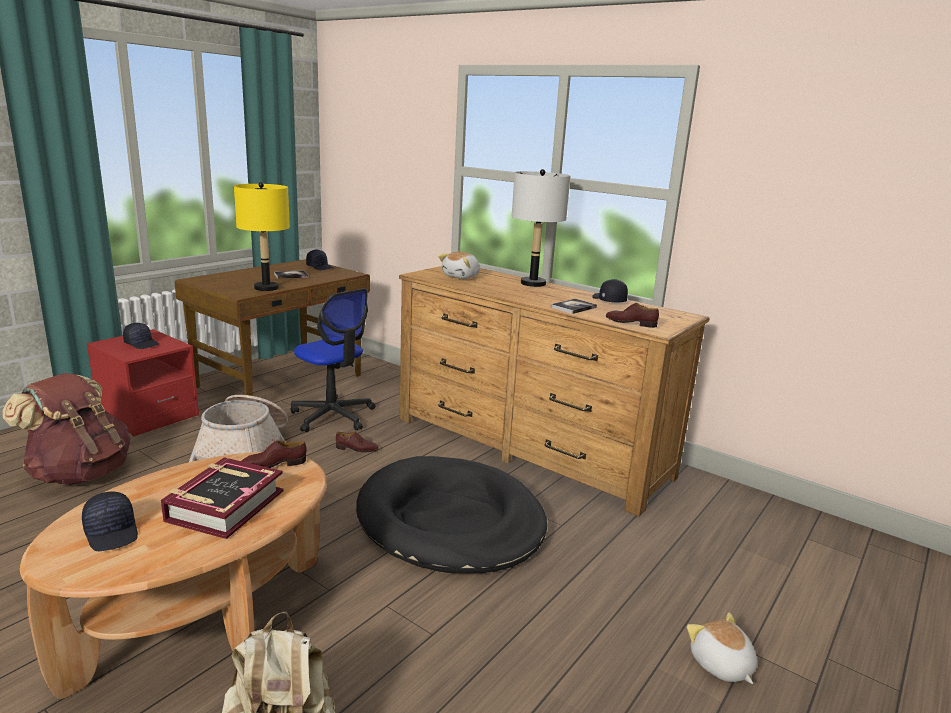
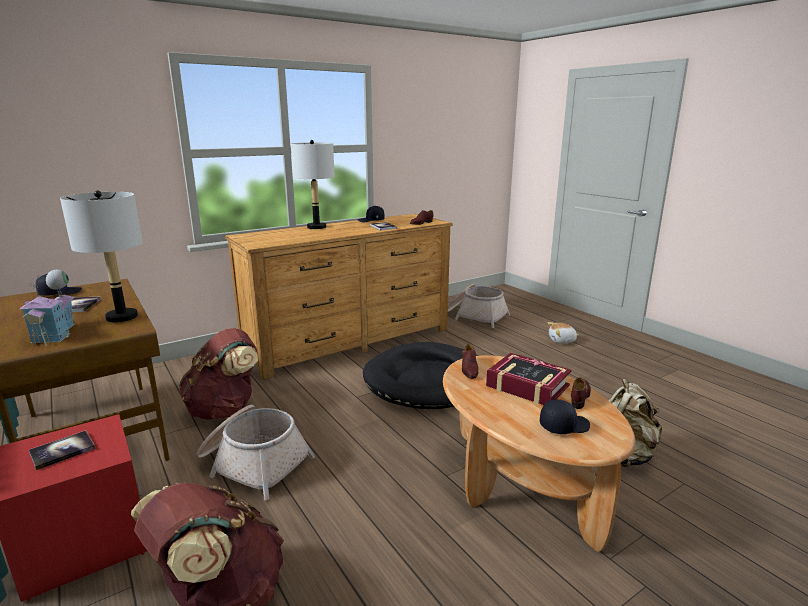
camera: 70 degrees left, 0 degrees up
(142, 343) = (62, 451): black cap -> book
(229, 281) = (57, 333): none -> toy house
(266, 288) = (121, 317): yellow table lamp -> grey table lamp
(333, 416) = (225, 409): office chair -> brown backpack
(357, 449) = (303, 403): brown shoe -> brown shoe (580, 396)
(462, 277) = (278, 237): plush toy -> none
(731, 540) = (475, 316): none -> basket

